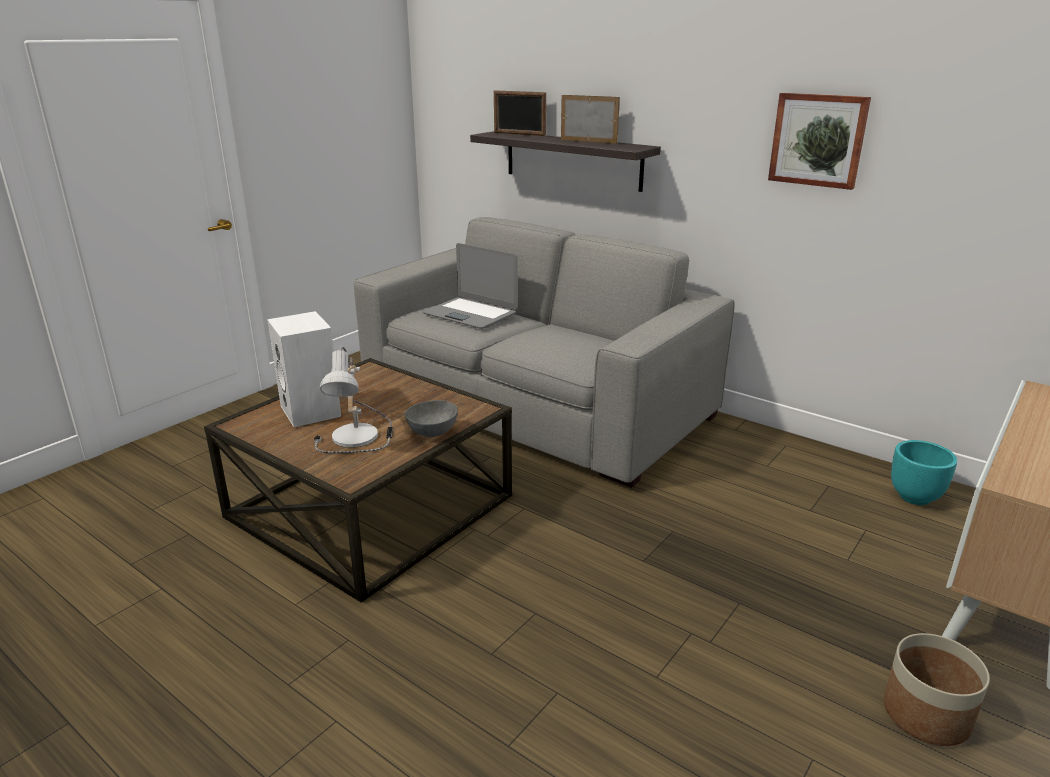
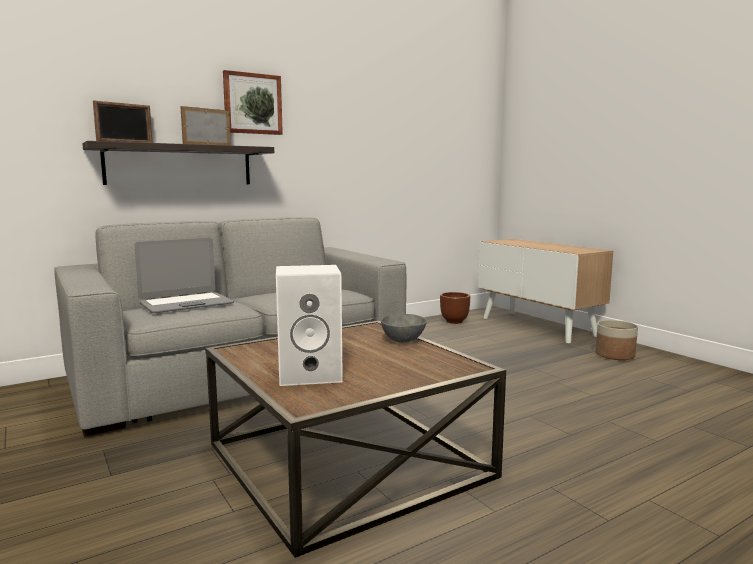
camera: 70 degrees left, 15 degrees down
(359, 437) = (390, 361): table lamp -> none
(818, 140) = (359, 139): picture -> picture (252, 104)
(915, 497) = (454, 321): turquoise planter -> brown planter

